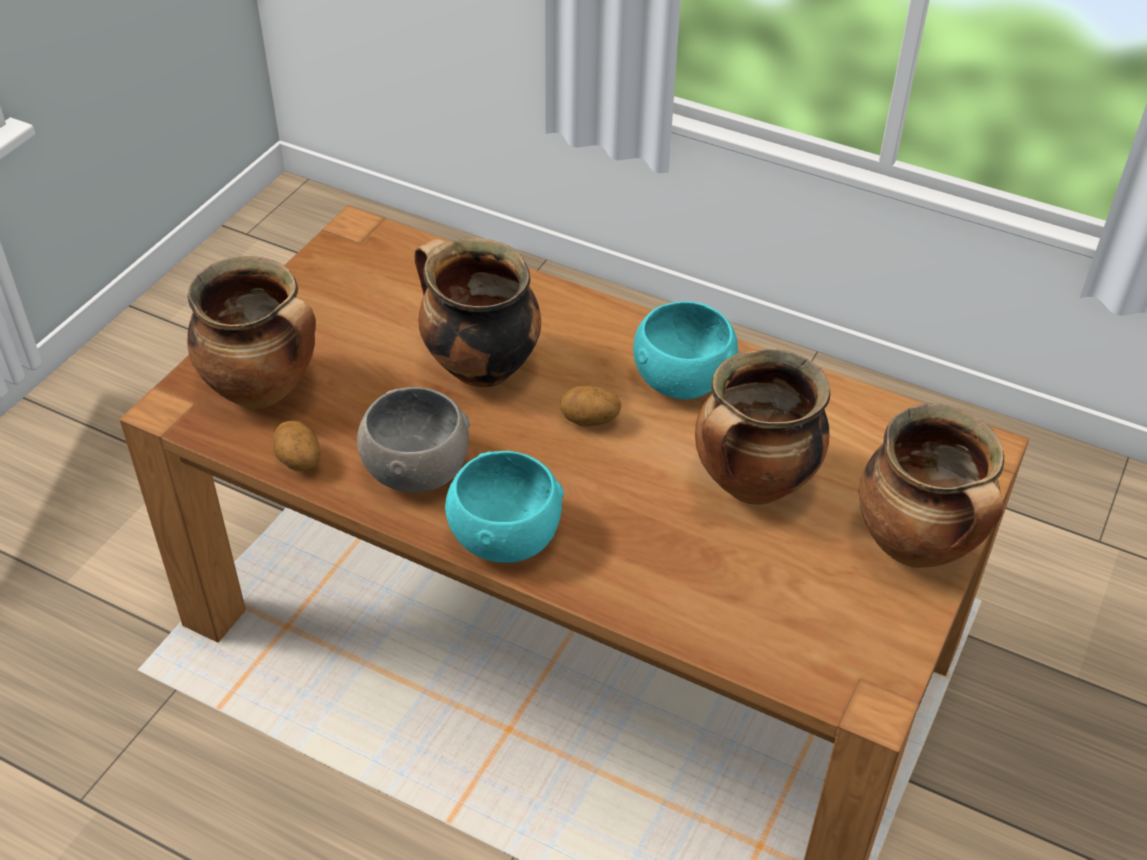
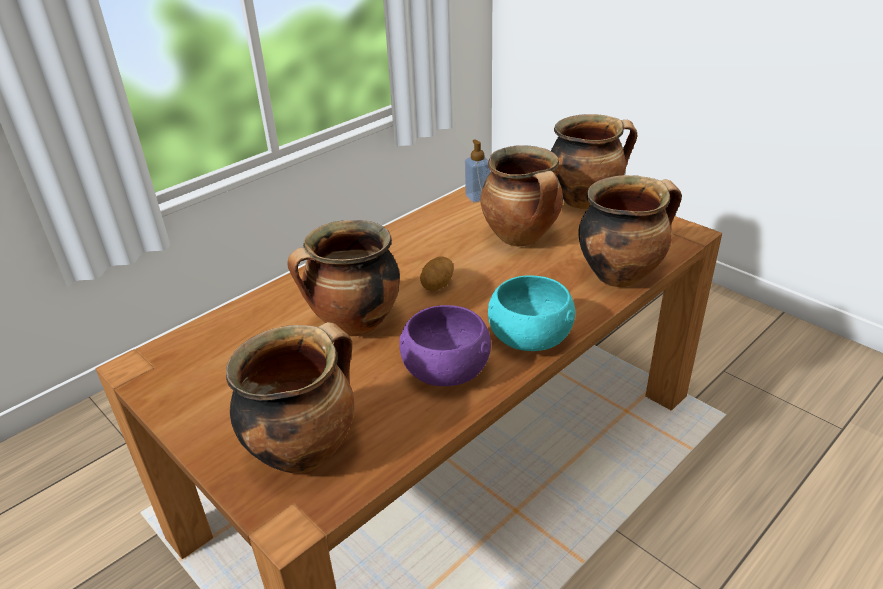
camera: 70 degrees left, 10 degrees down
(298, 462) = (408, 436): potato -> none
(415, 468) = (446, 371): grey bowl -> purple bowl
(681, 378) = (417, 245): turquoise bowl -> none
(698, 617) = (620, 274): none -> cooking pot
(856, 411) = (477, 197): none -> soap dispenser

